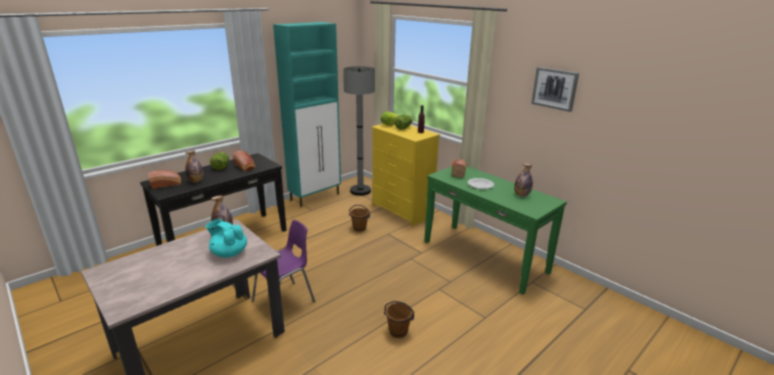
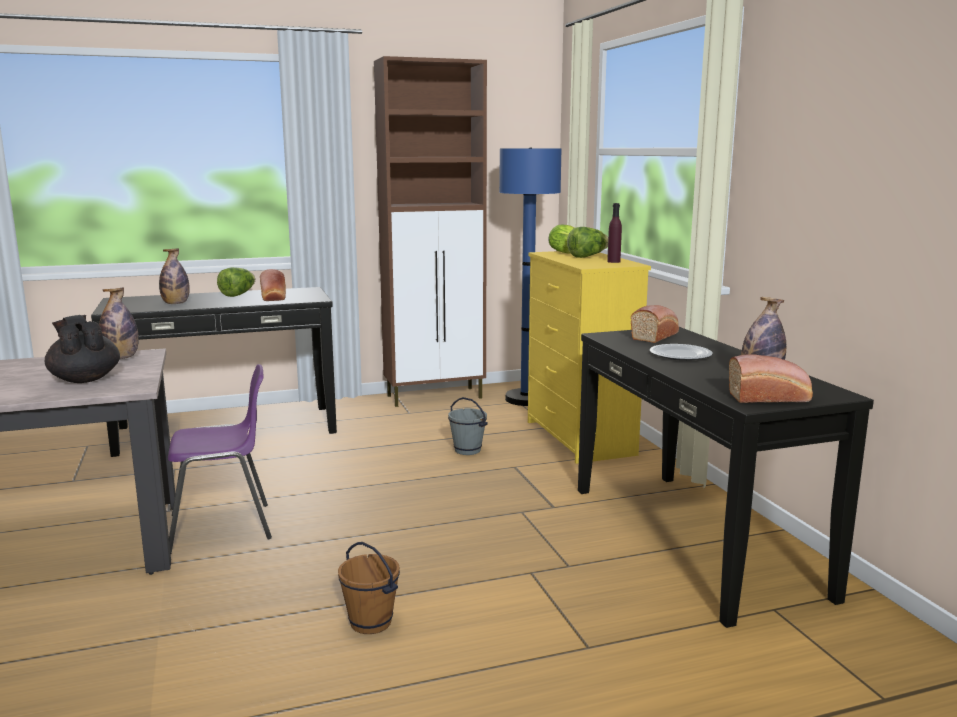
camera: 25 degrees right, 10 degrees down
(167, 184) = (131, 303): bread -> bread (770, 397)
(229, 253) = (85, 379): turquoise teapot -> black teapot
(315, 197) = (436, 397): turquoise cabinet -> brown cabinet
(359, 228) = (468, 450): brown bucket -> grey bucket
(360, 191) = (526, 399): grey floor lamp -> blue floor lamp
(484, 256) = (693, 539): green console table -> black console table
(554, 88) = (863, 120): picture -> none

